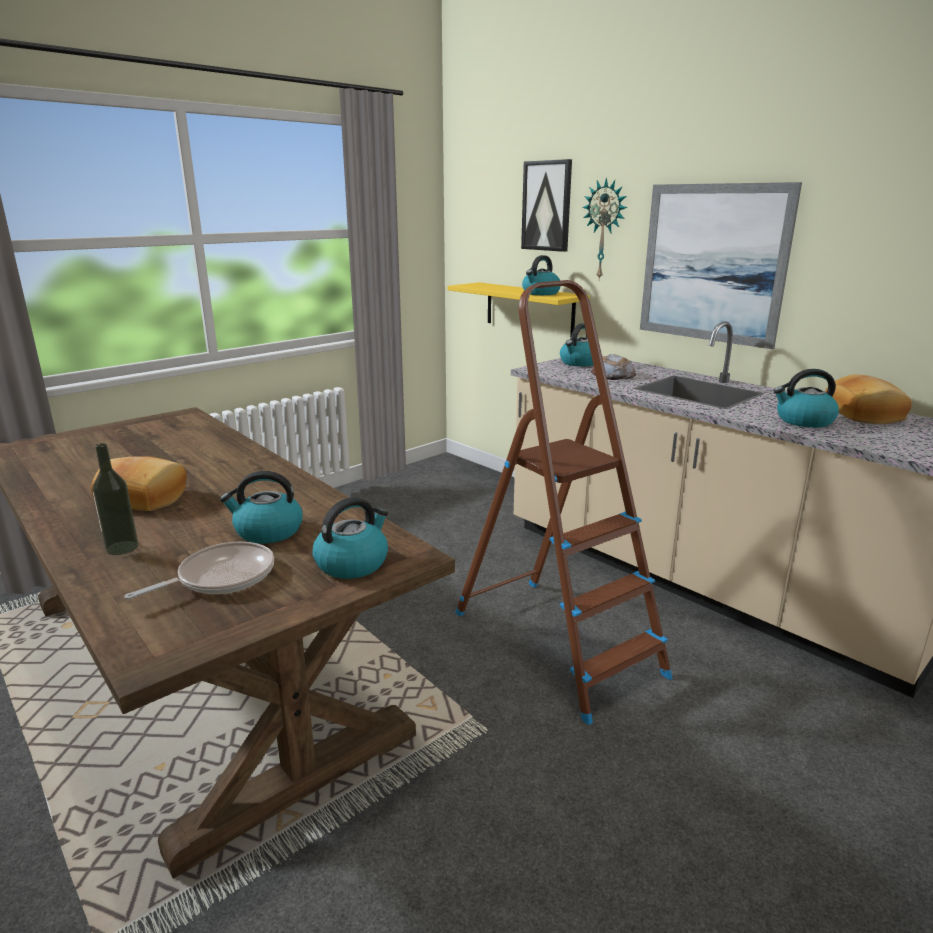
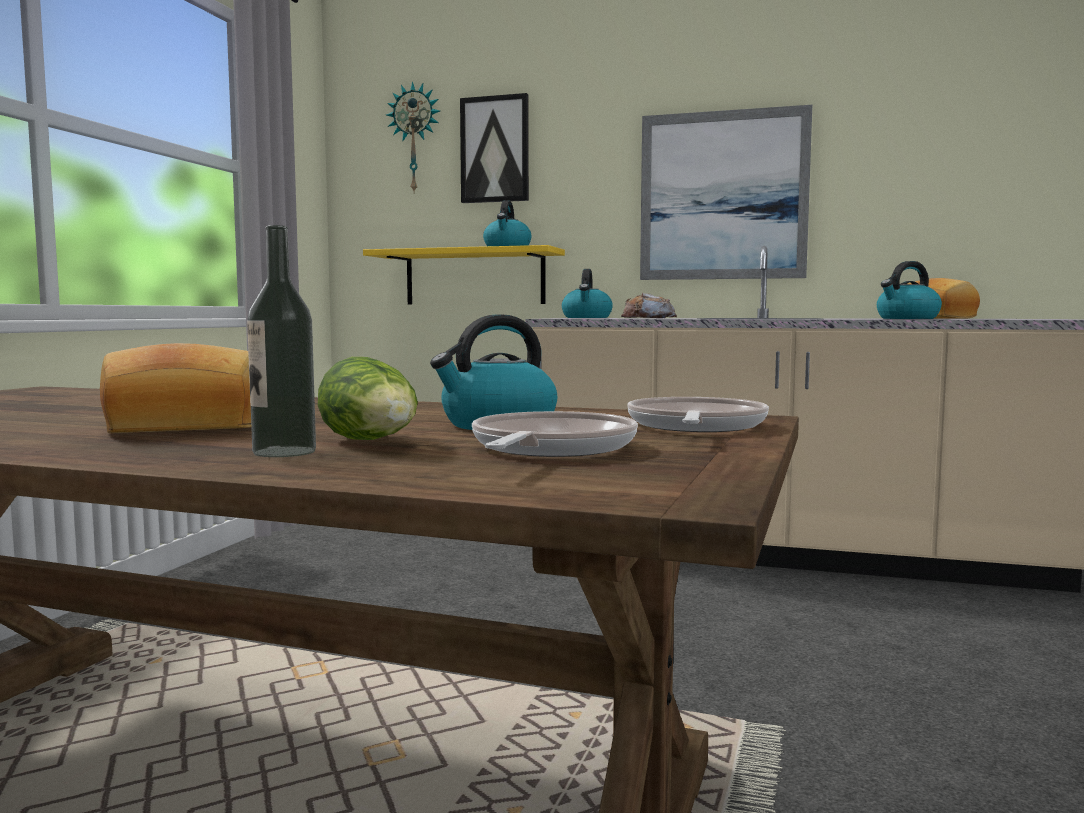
camera: 30 degrees left, 15 degrees down
(172, 545) = (374, 443): none -> lettuce
(352, 563) = (695, 427): kettle -> frying pan
(557, 643) = (731, 632): brown step ladder -> none
(605, 230) = (580, 171): wall clock -> wall clock (415, 138)

